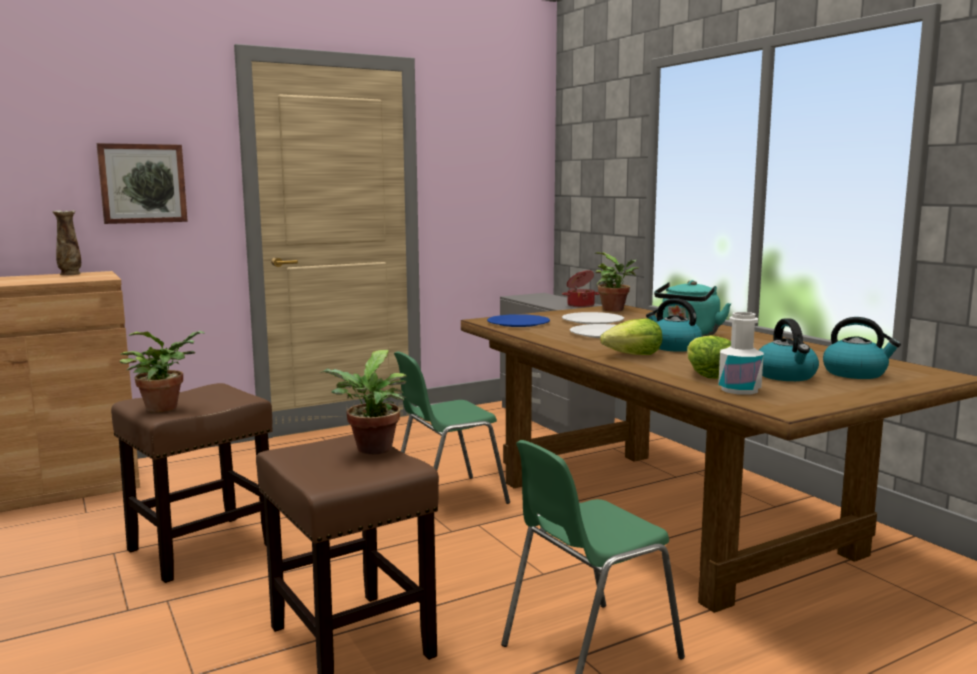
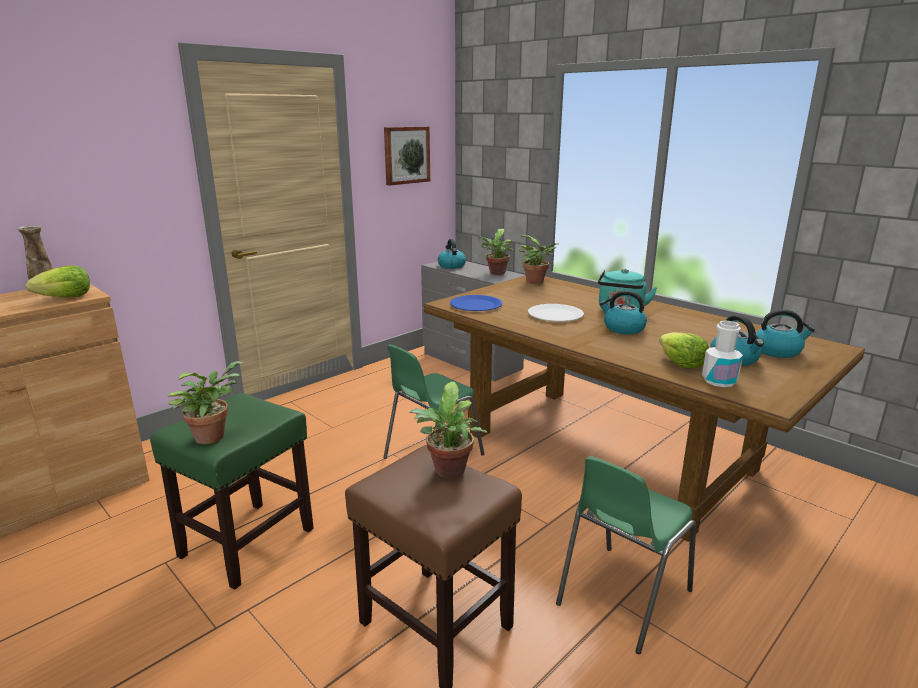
camera: 15 degrees left, 10 degrees up
(142, 183) = (102, 190): picture -> picture (406, 155)
(203, 547) = (248, 541): brown stool -> green stool
(534, 298) = (451, 265): none -> kettle
(580, 305) = (496, 273): cooking pot -> potted plant
(592, 320) = (531, 297): white plate -> none
(633, 355) = (603, 342): lettuce -> lettuce (66, 297)

